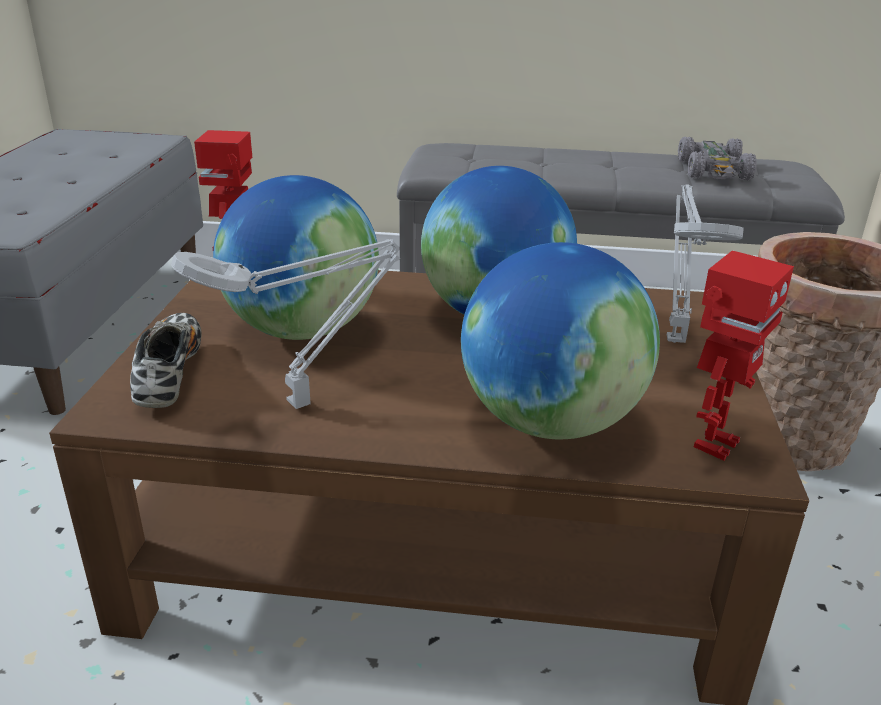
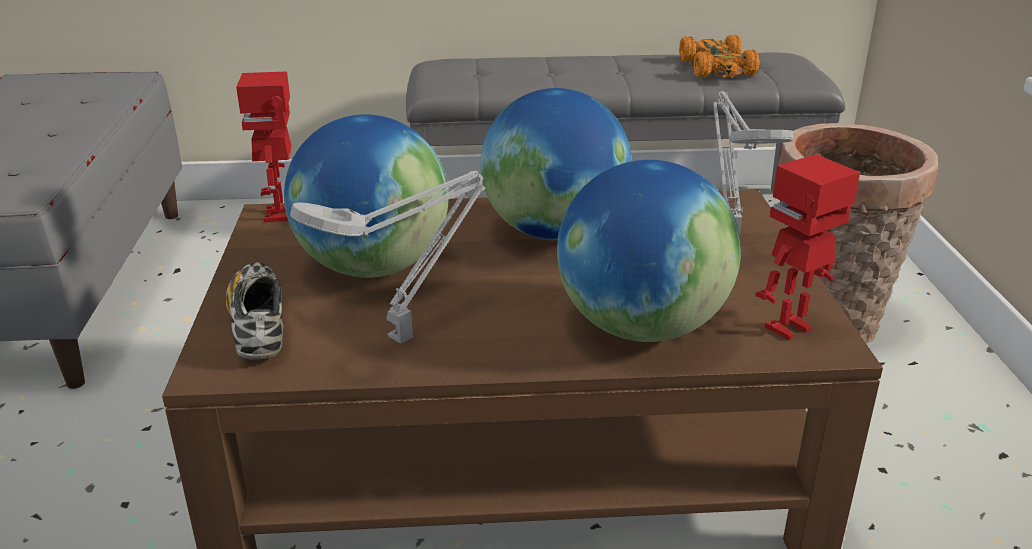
camera: 10 degrees left, 0 degrees up
(713, 444) = (790, 329): toy robot -> toy robot turned 150 degrees counterclockwise
(714, 171) = (717, 68): grey toy car -> orange toy car

